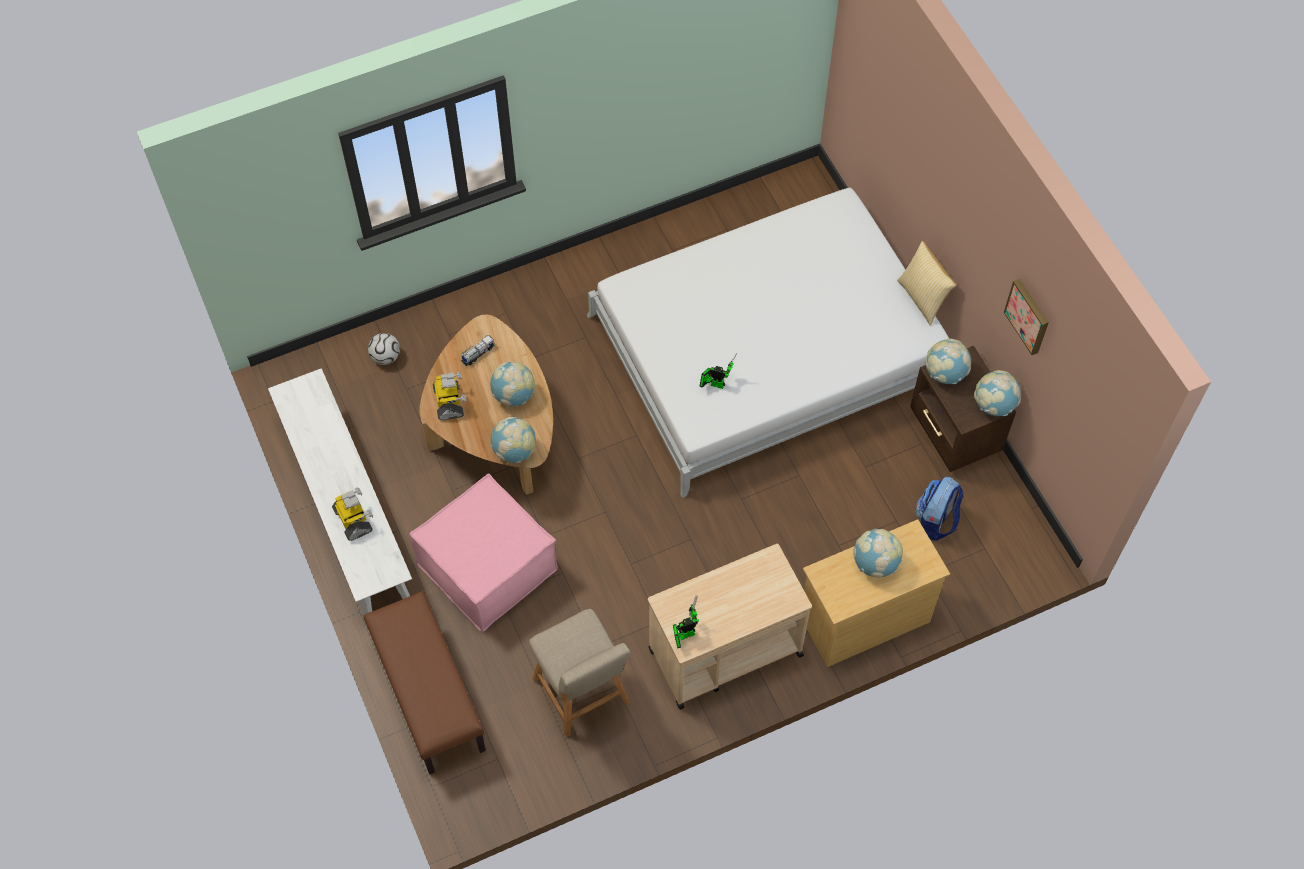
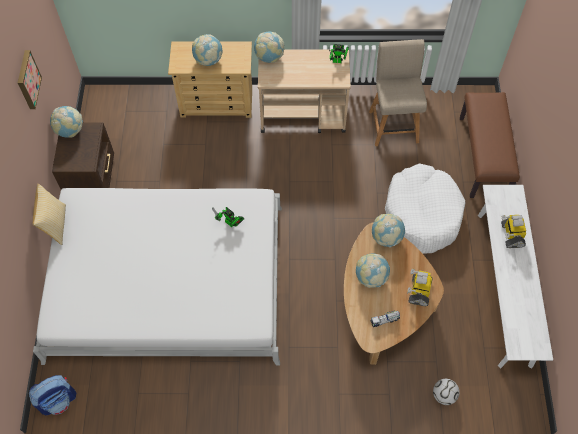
camera: 155 degrees left, 0 degrees up
(487, 566) = (422, 214): pink ottoman -> white dog bed
(935, 521) = (141, 135): backpack -> backpack (58, 400)
(945, 373) = (83, 161): globe -> globe (269, 57)

